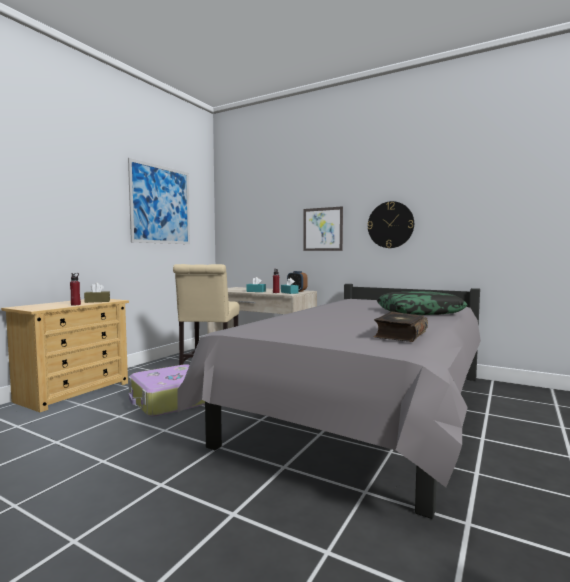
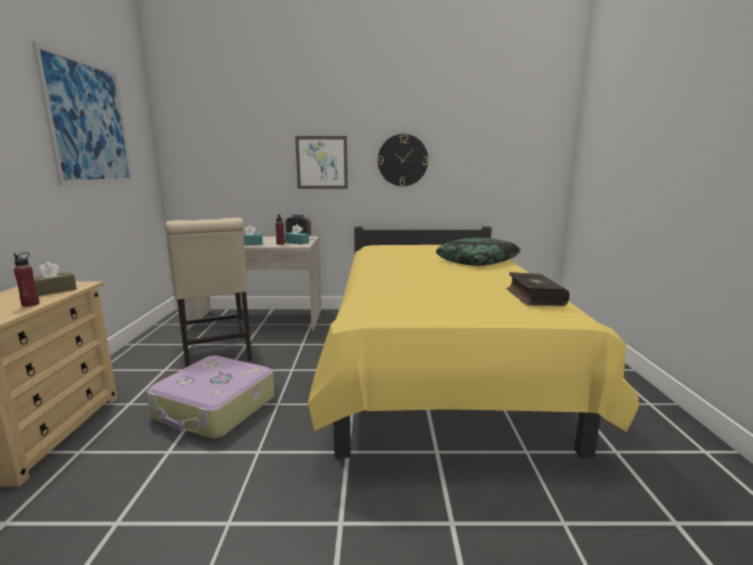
camera: 30 degrees left, 10 degrees up
(366, 410) = (436, 365): grey bed -> yellow bed

